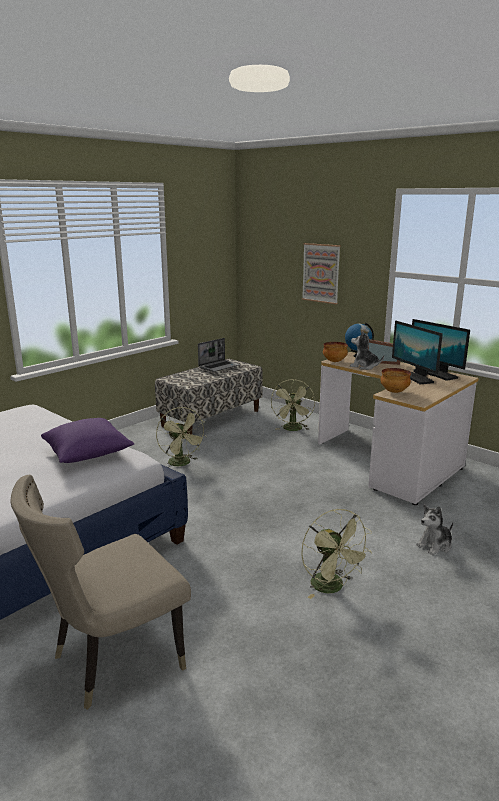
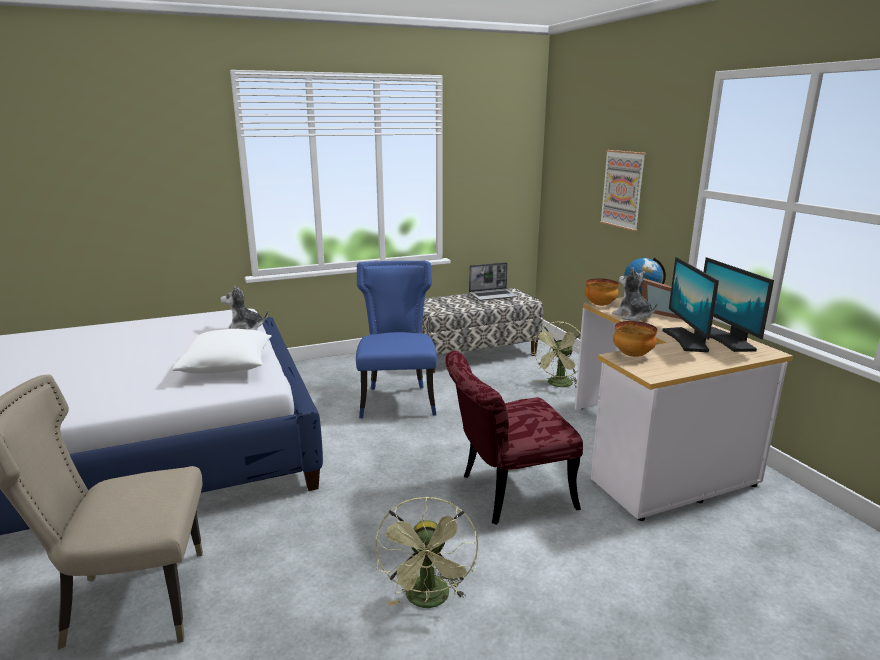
camera: 25 degrees right, 0 degrees up
(88, 454) = (228, 368): purple pillow -> white pillow
(182, 464) = (397, 400): green fan -> blue chair
(322, 510) = (506, 494): none -> red chair
(435, 545) = (620, 587): plush toy -> plush toy (245, 329)

